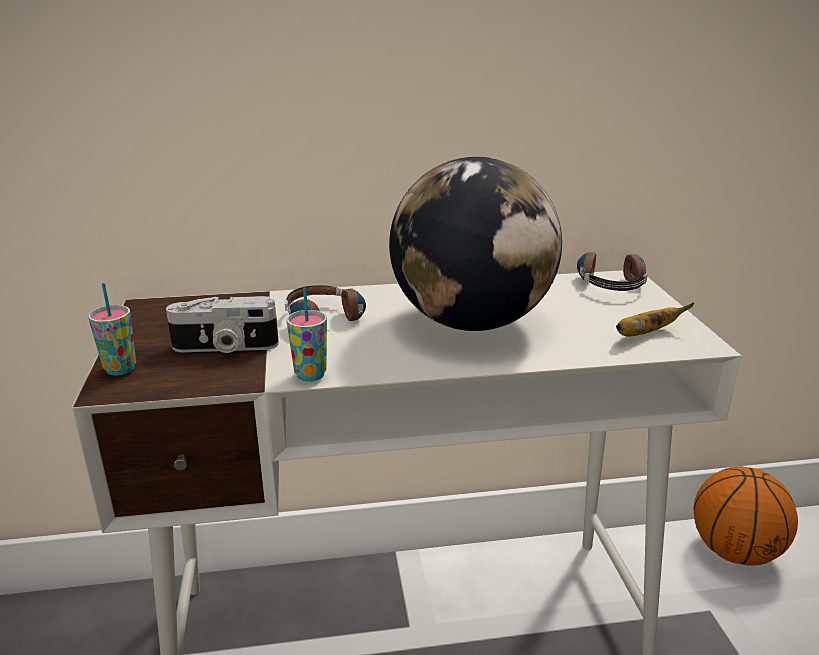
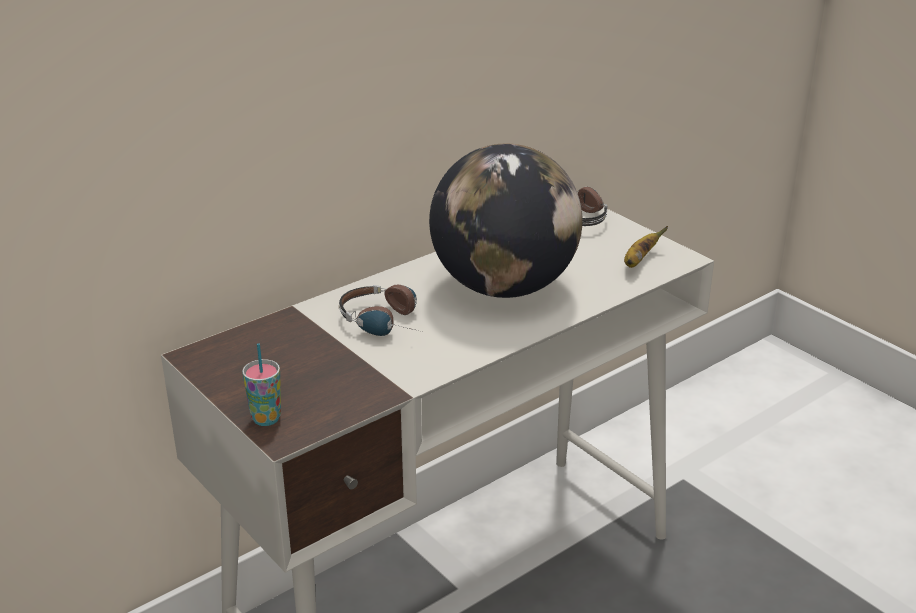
camera: 30 degrees left, 5 degrees up
(224, 348) = (330, 372): camera -> none
(310, 375) = (432, 372): cup -> none
(734, 551) = (677, 424): basketball -> none

